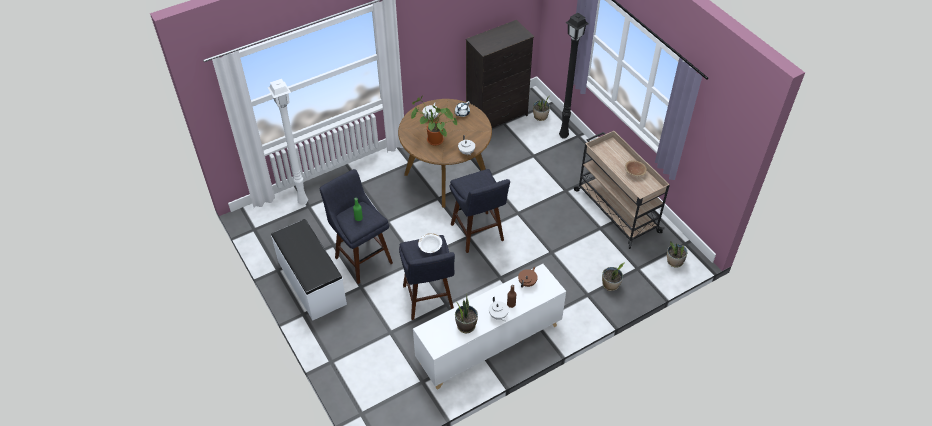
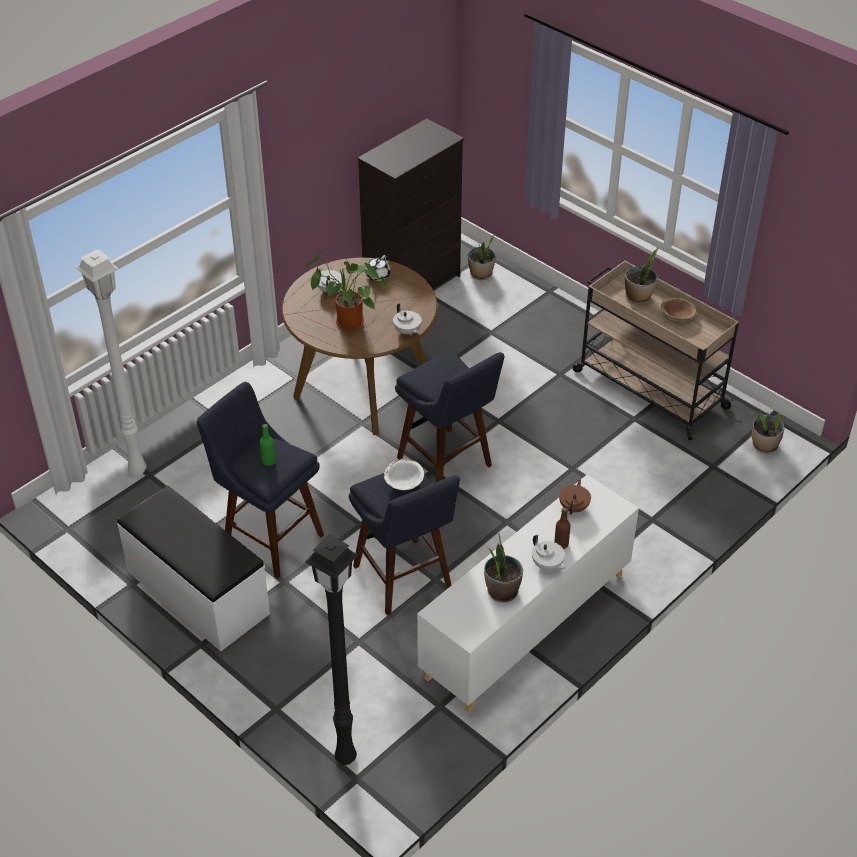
camera: 15 degrees left, 5 degrees down
(564, 135) = (528, 295): black floor lamp -> black floor lamp (347, 757)
(610, 285) = (682, 499): potted plant -> potted plant (638, 297)

